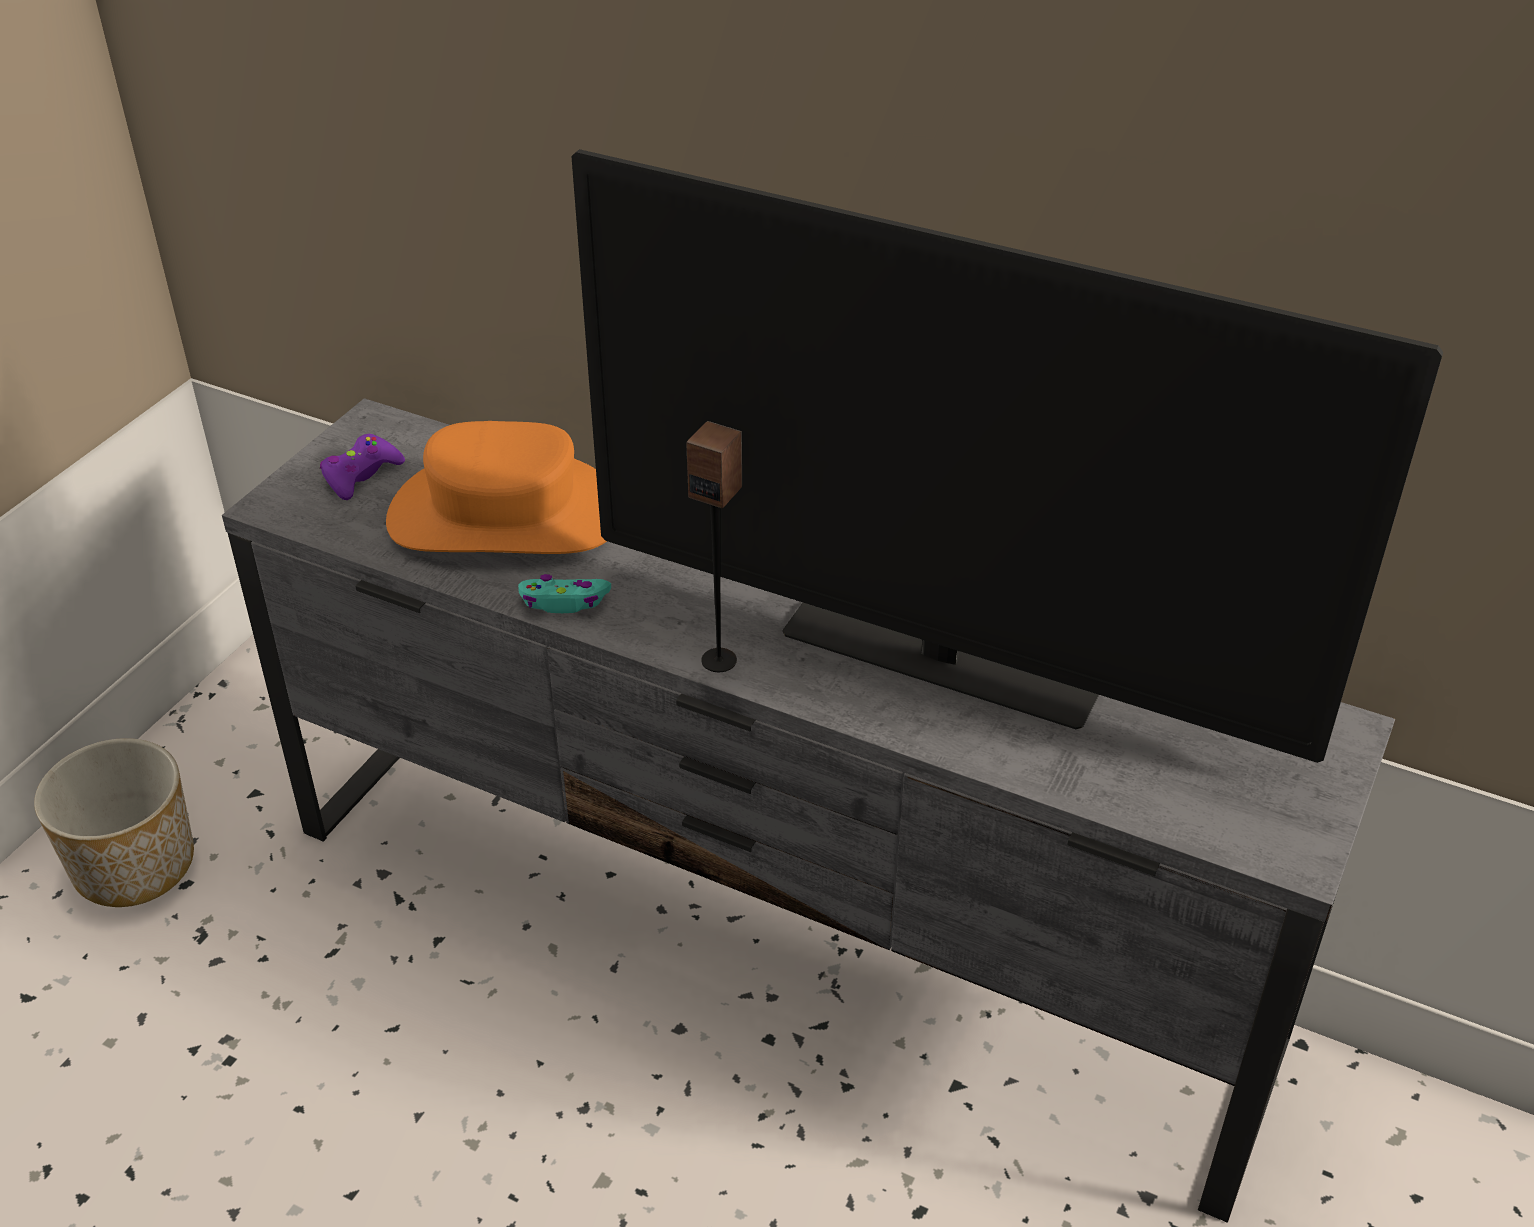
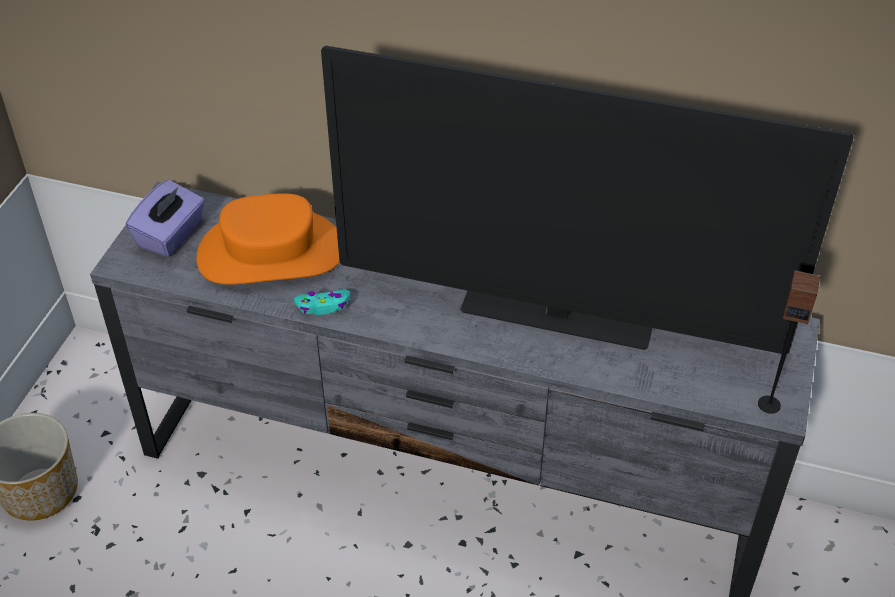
camera: 10 degrees left, 5 degrees up
(361, 475) = (171, 236): purple game controller -> purple tissue box
(719, 660) = (427, 332): speaker -> speaker (769, 404)

